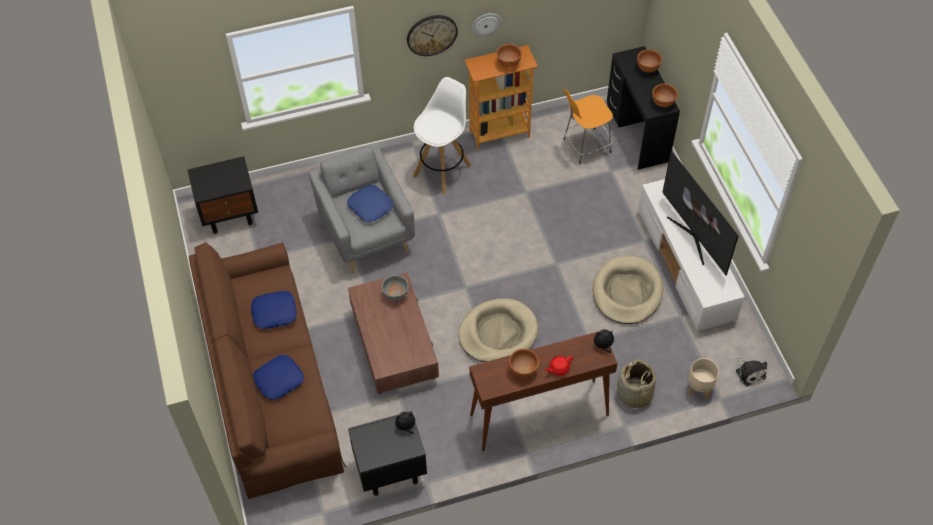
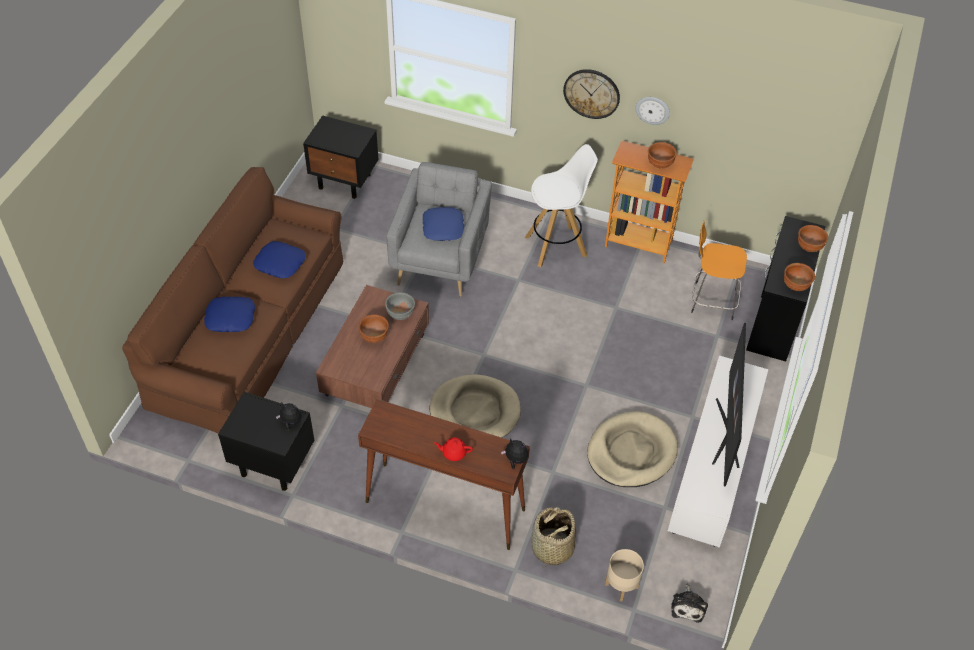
camera: 35 degrees right, 5 degrees down
(523, 369) = (421, 432): brown bowl -> brown bowl (374, 336)

